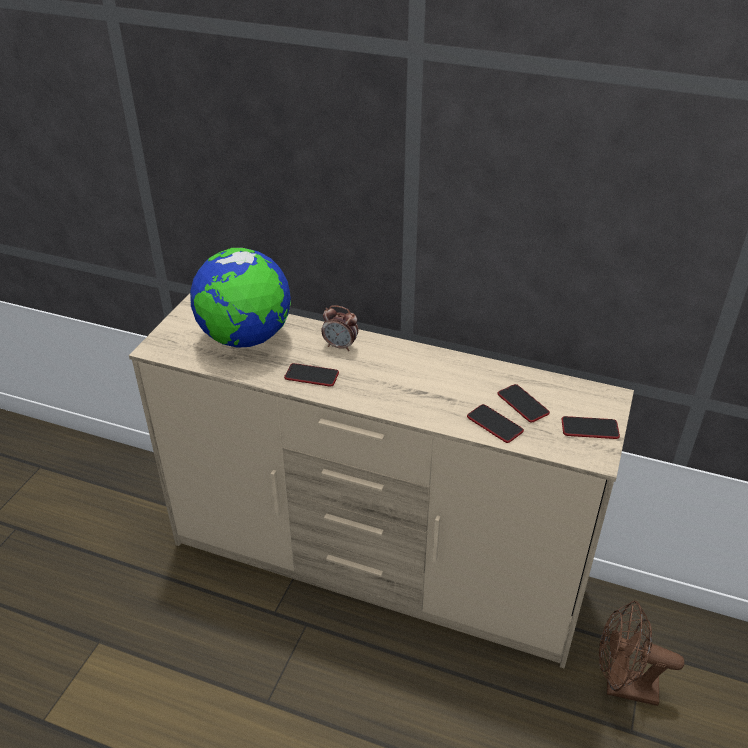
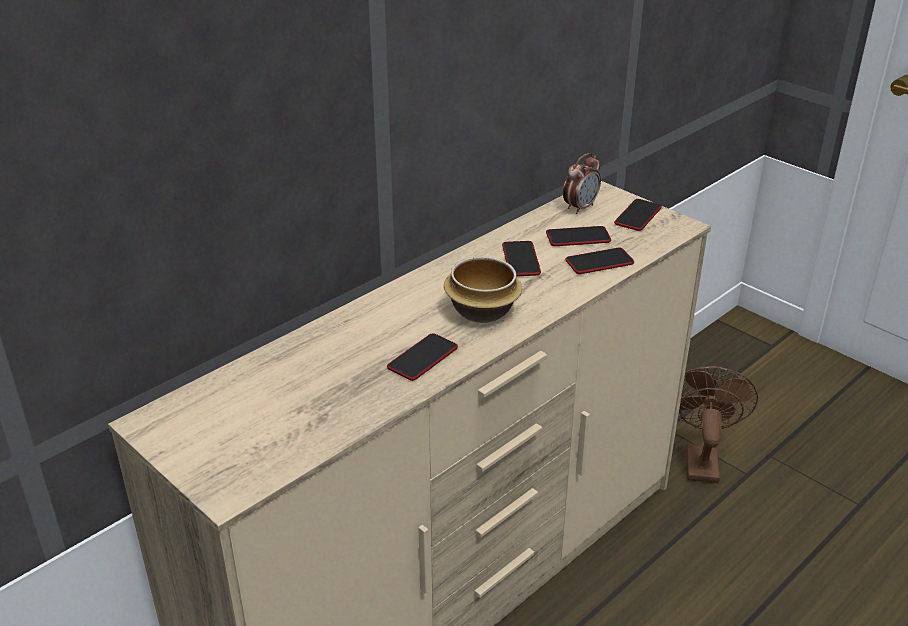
camera: 65 degrees left, 5 degrees down
(245, 338) = (289, 394): globe -> none
(340, 346) = (380, 321): alarm clock -> alarm clock (580, 207)
(383, 384) = (481, 310): none -> bowl
(464, 384) = (521, 260): none -> phone
(622, 686) = (700, 459): brown fan -> brown fan turned 150 degrees clockwise

